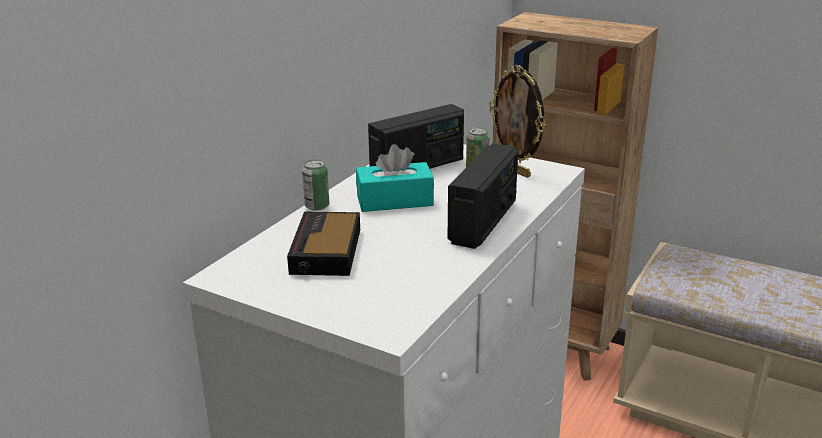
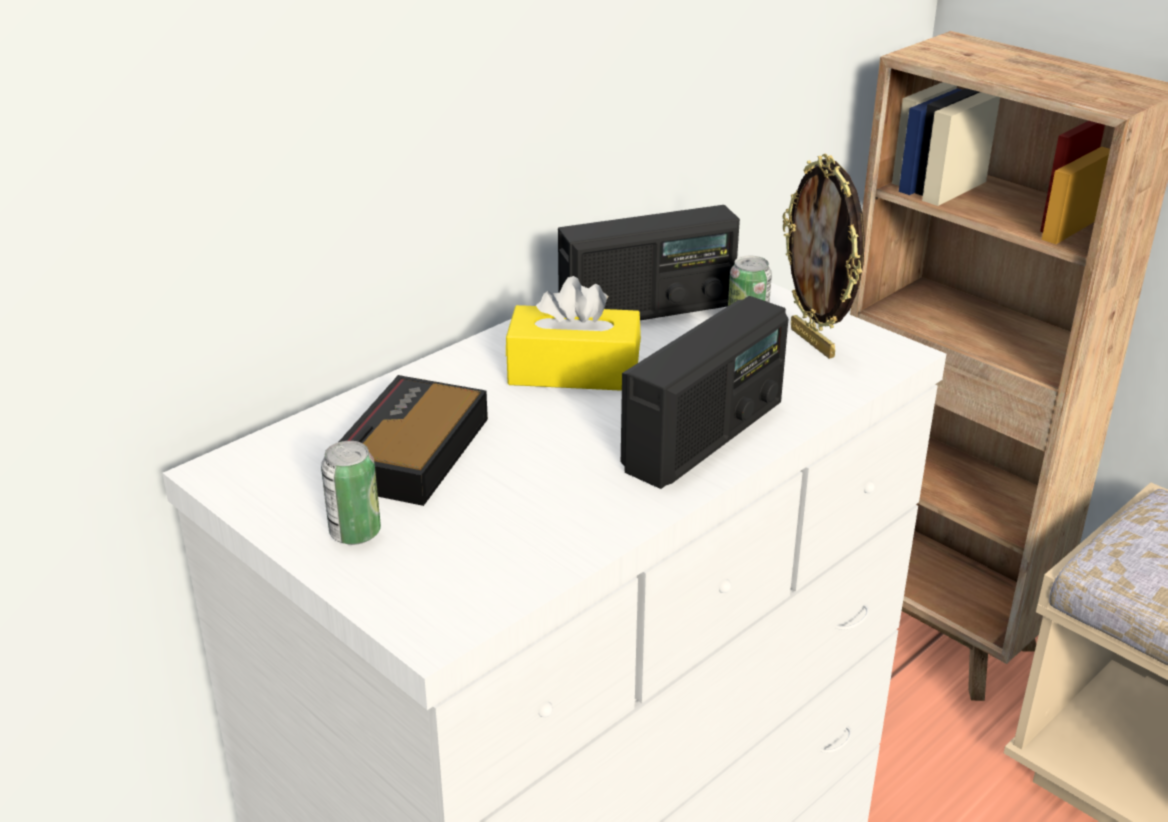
camera: 15 degrees right, 5 degrees up
(317, 206) = (441, 363): can -> can (355, 533)
(394, 201) = (574, 371): turquoise tissue box -> yellow tissue box

